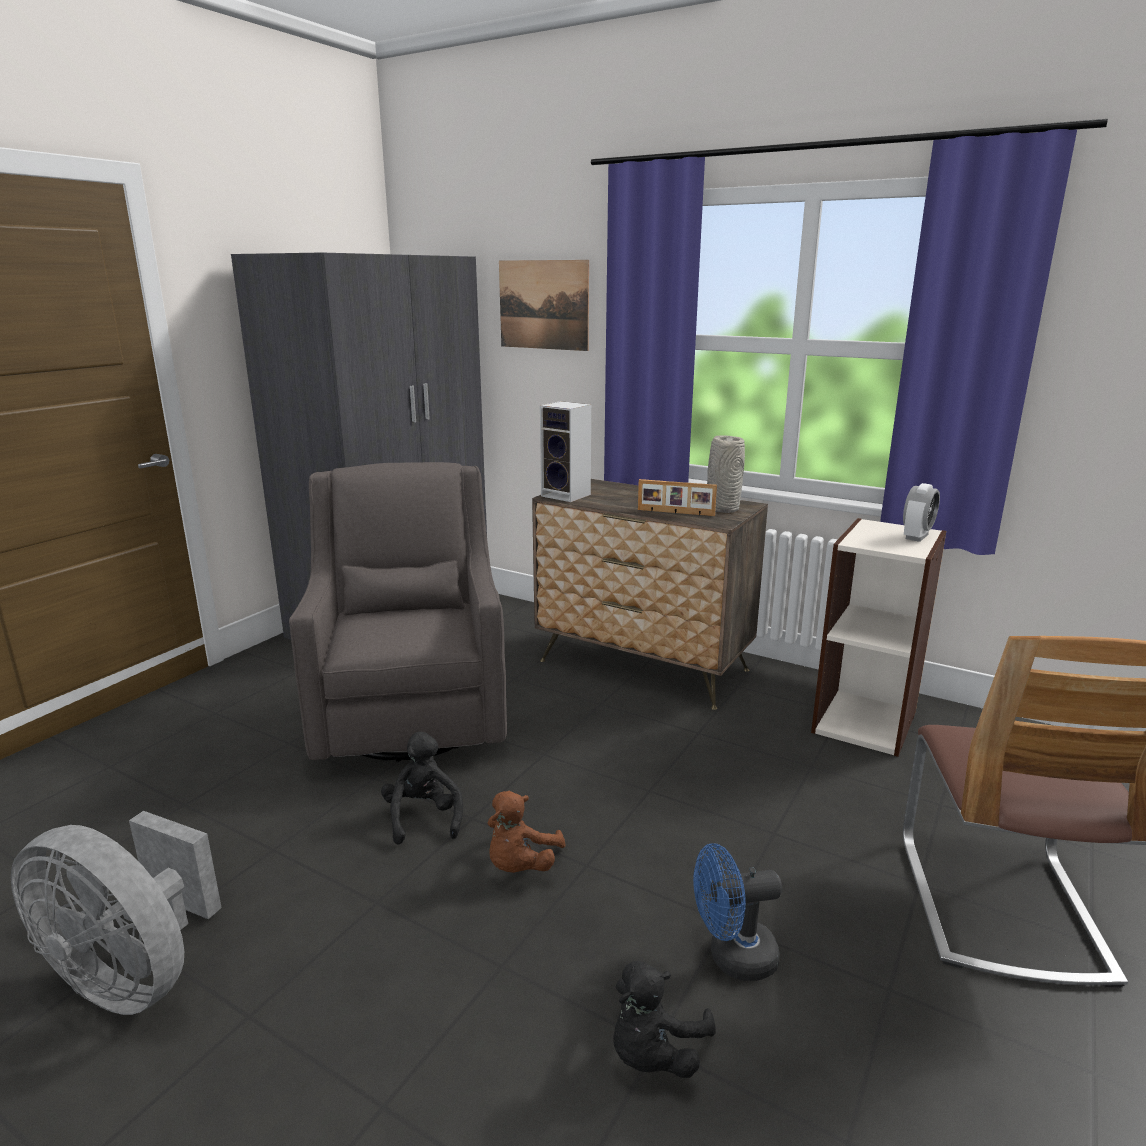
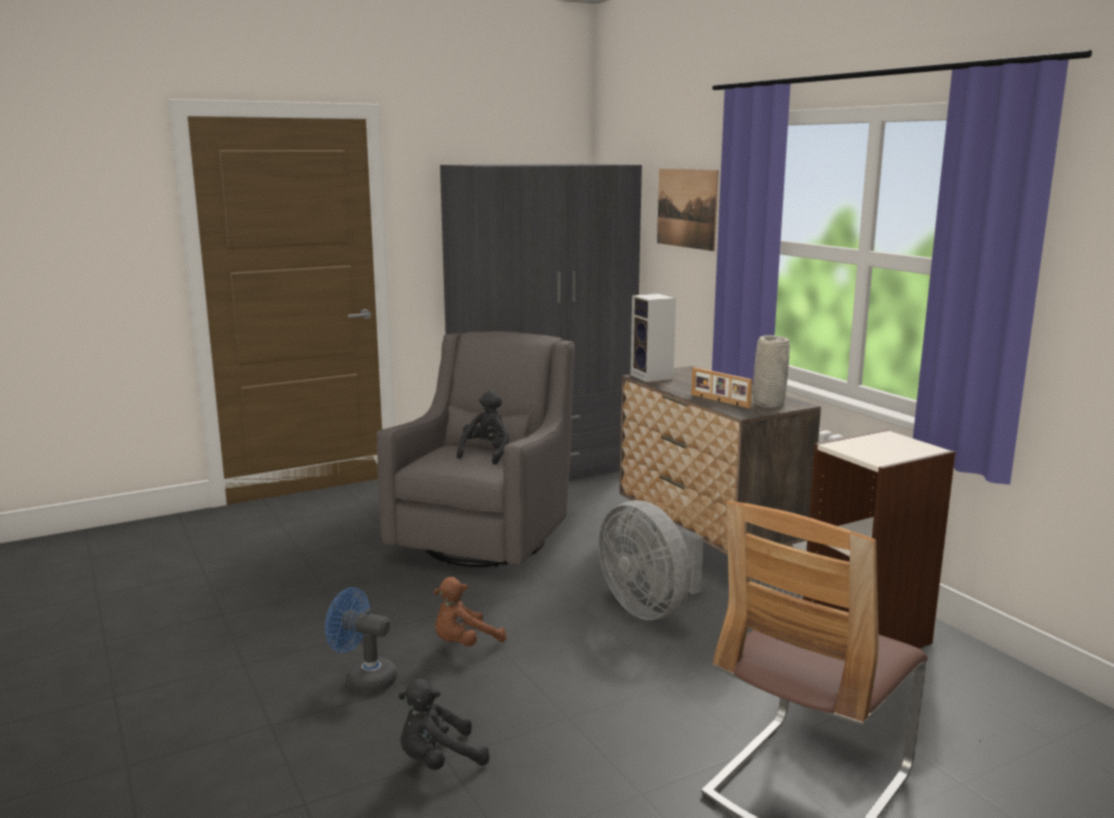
camera: 30 degrees right, 5 degrees down
(134, 974) = (207, 627): grey fan -> grey fan (650, 608)
(423, 817) = (431, 600): black plush toy -> black plush toy (486, 454)
(732, 957) = (547, 737): blue fan -> blue fan (364, 679)
(916, 536) = (910, 451): alarm clock -> none

